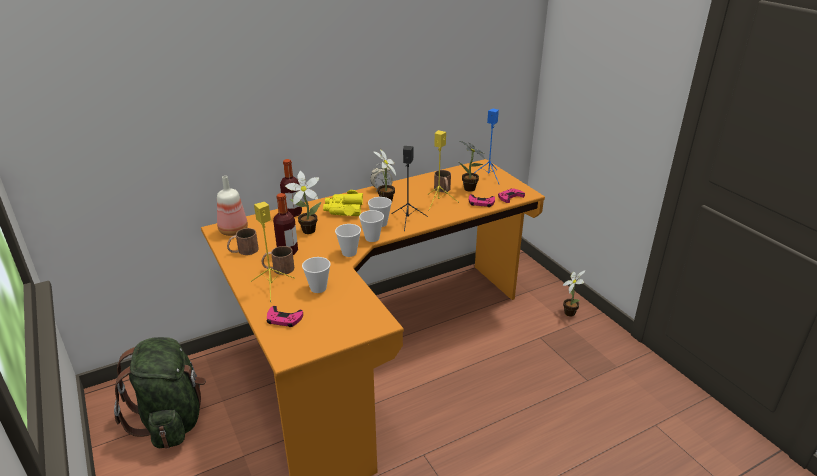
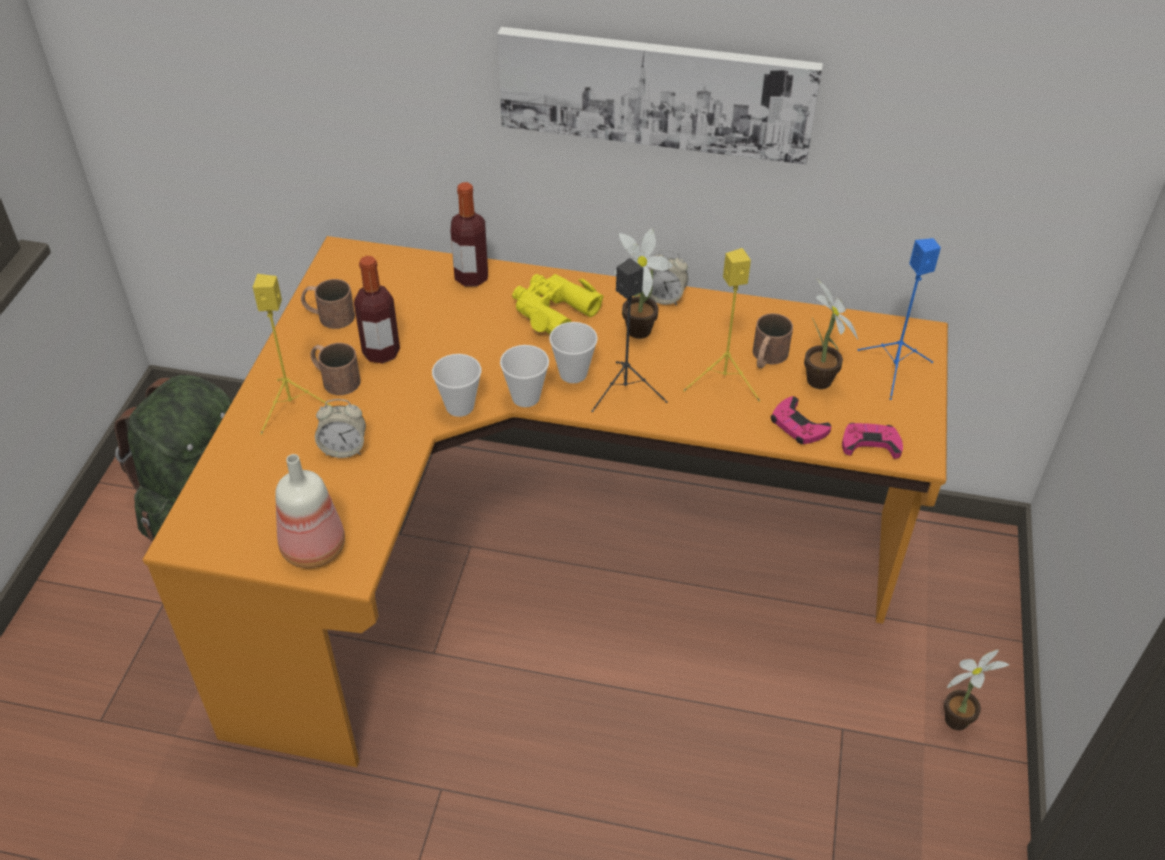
camera: 40 degrees right, 15 degrees up
(232, 231) = (355, 267): bottle -> bottle (311, 548)
(284, 319) = (243, 476): pink game controller -> none
(306, 230) = (452, 324): potted plant -> none
(318, 288) = (344, 448): cup -> alarm clock
(359, 88) = (656, 92): none -> picture

